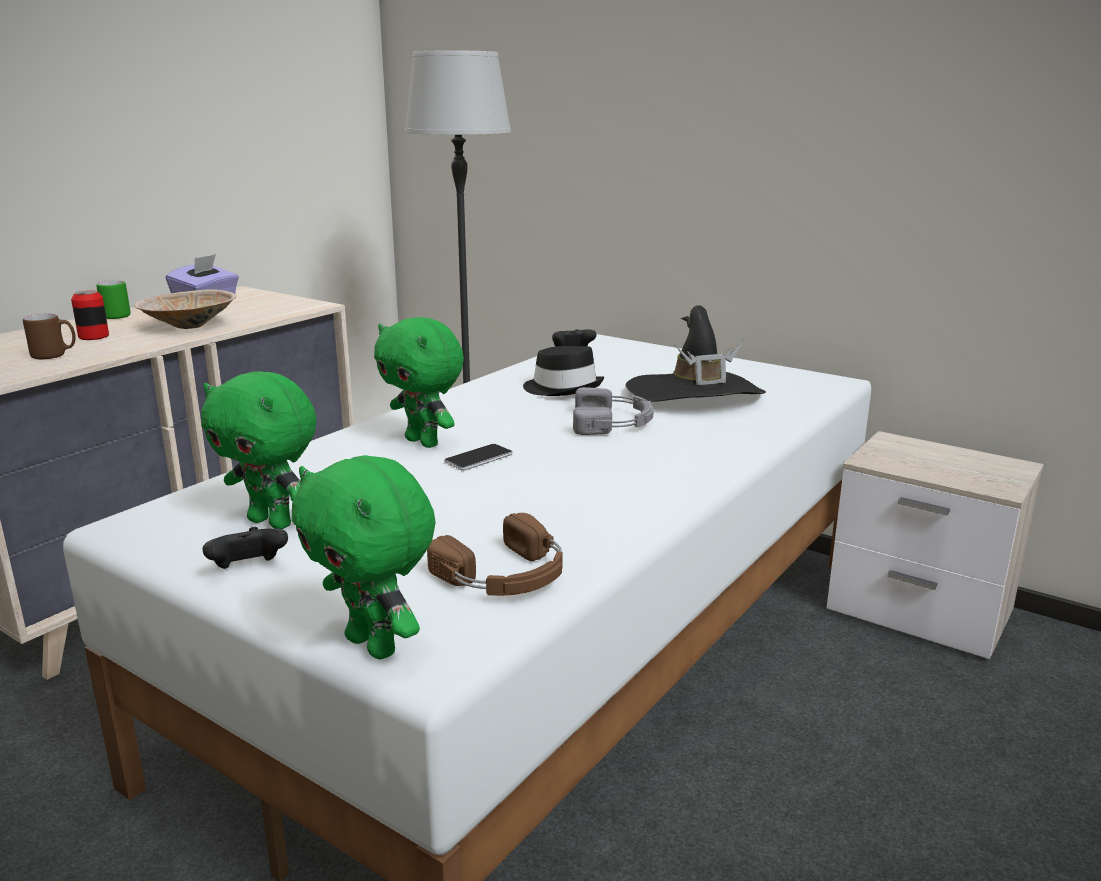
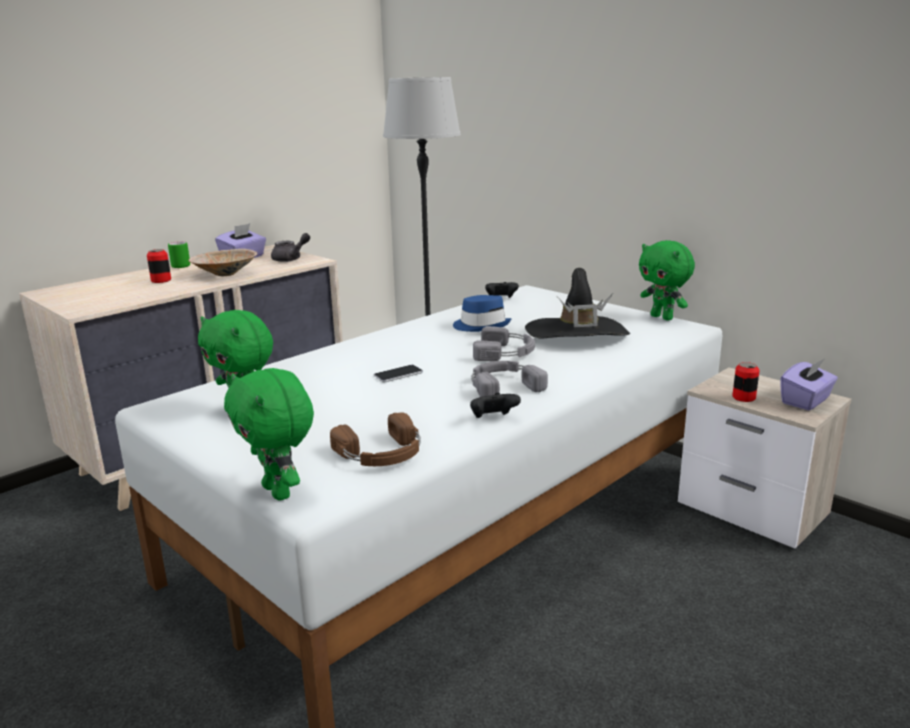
camera: 10 degrees right, 0 degrees up
(55, 355) = (132, 293): brown mug -> none
(248, 569) = (219, 440): black game controller -> black game controller (493, 419)
(277, 303) = (291, 259): none -> grey teapot
(424, 442) = (365, 361): green plush toy -> green plush toy (662, 317)
(563, 388) = (481, 326): black hat -> blue hat
(632, 467) = (503, 385): none -> grey headphones
(916, 469) = (743, 397): none -> can
(993, 470) = (806, 401): none -> purple tissue box

